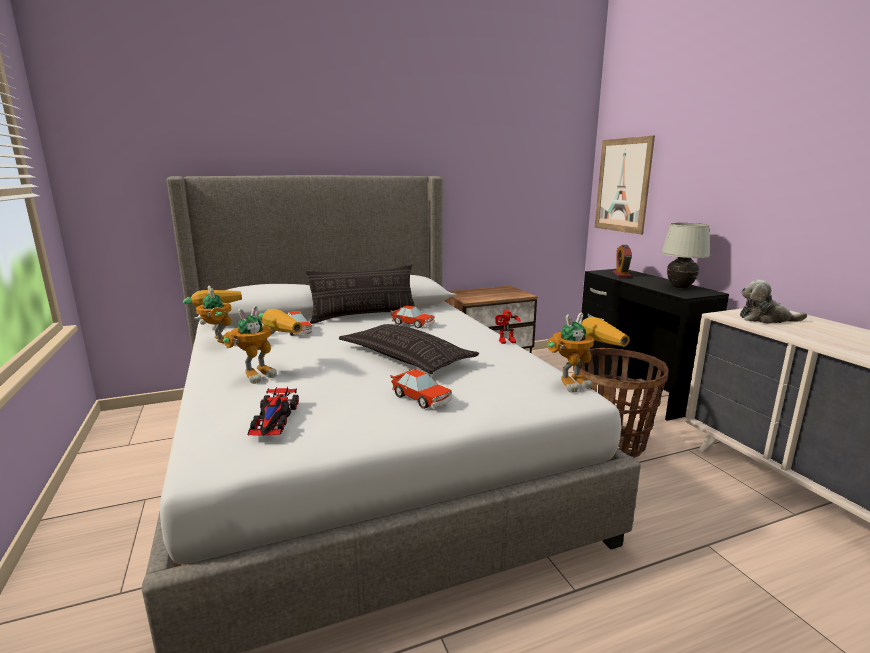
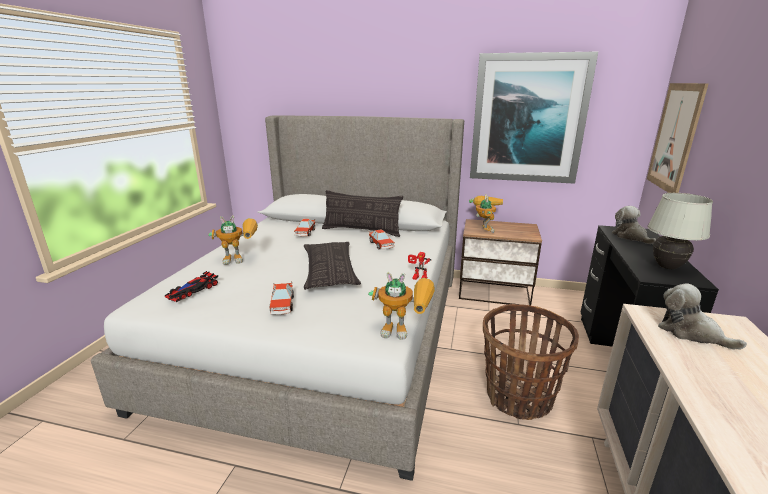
camera: 35 degrees right, 5 degrees up
(219, 341) = (256, 230): toy robot -> toy robot (483, 228)
(492, 175) = (527, 119): none -> picture
(621, 274) = (631, 237): alarm clock -> plush toy

